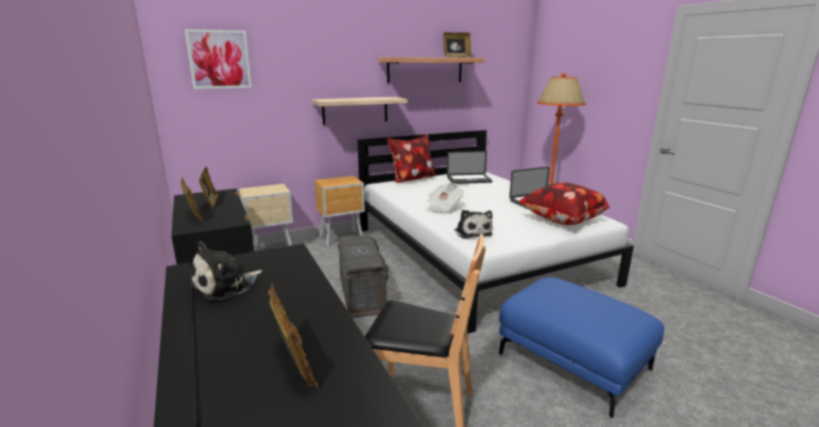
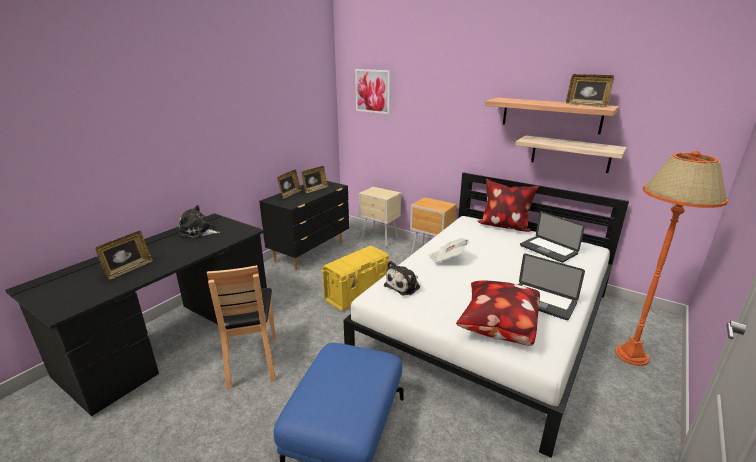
camera: 60 degrees right, 5 degrees up
(355, 110) = (467, 145): shelf -> shelf (570, 154)
(362, 295) = (357, 293): grey storage box -> yellow storage box

